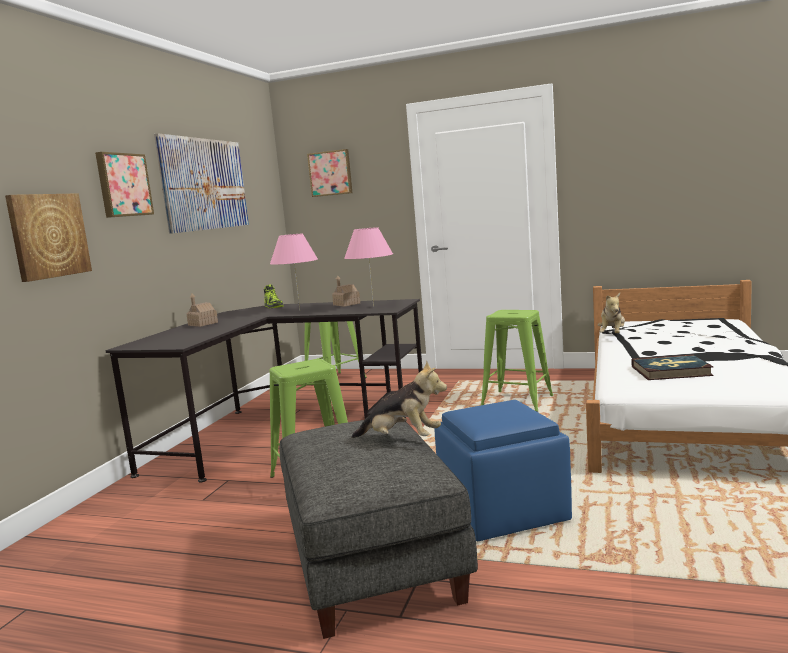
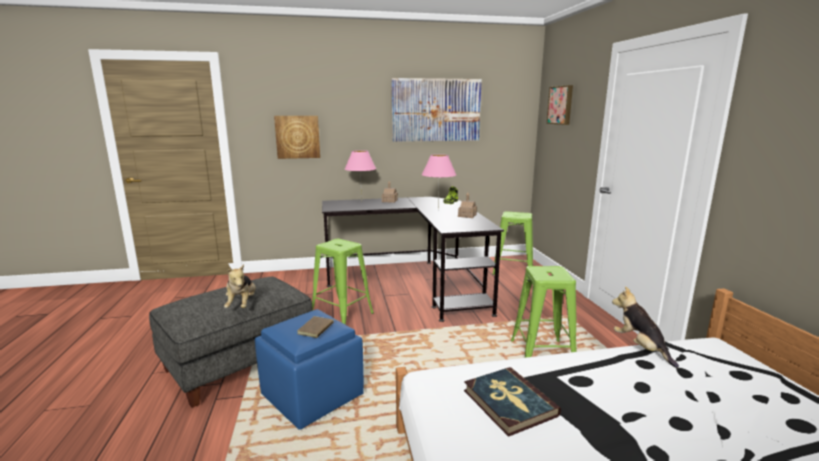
camera: 60 degrees right, 5 degrees up
(123, 185) = (357, 110): picture -> none
(373, 306) = (460, 223): pink table lamp -> pink table lamp (361, 201)
(511, 408) = (317, 329): none -> brown book
(612, 334) = (640, 347): plush toy -> plush toy turned 75 degrees clockwise

